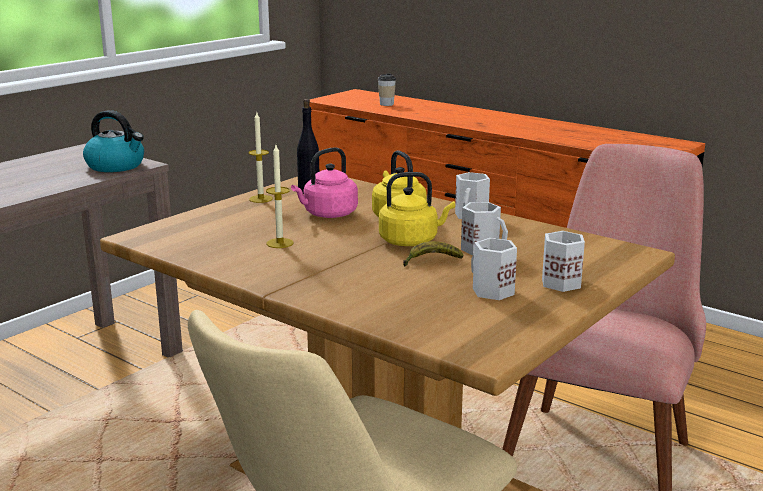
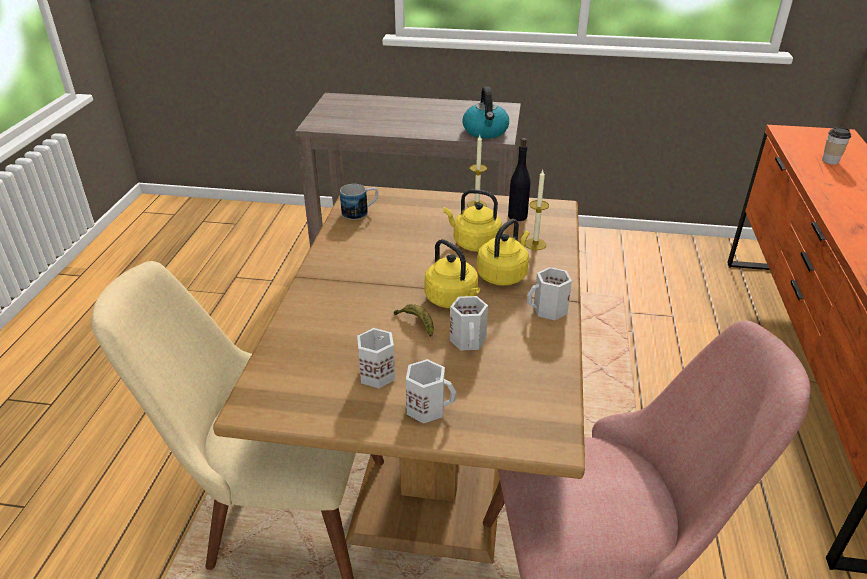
camera: 60 degrees right, 15 degrees up
(182, 243) = (360, 212): none -> mug
(280, 243) = (393, 246): candle -> candle (535, 244)
(328, 214) = (474, 243): pink kettle -> yellow kettle

